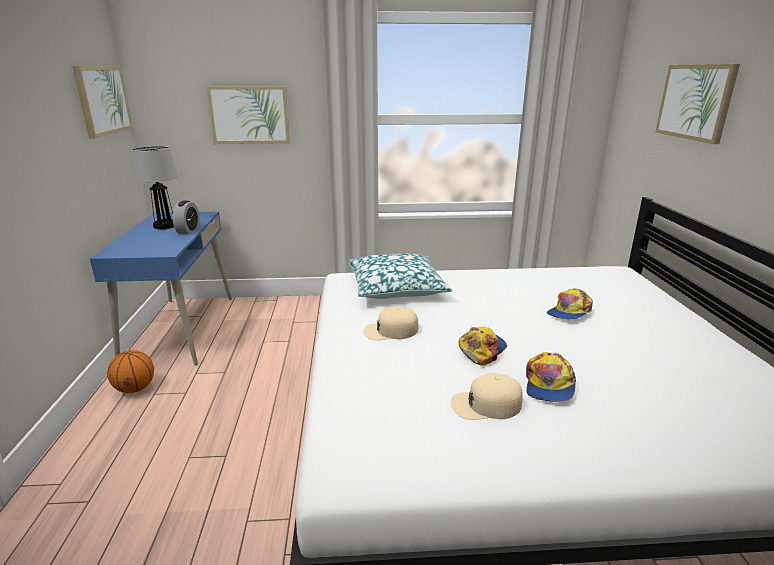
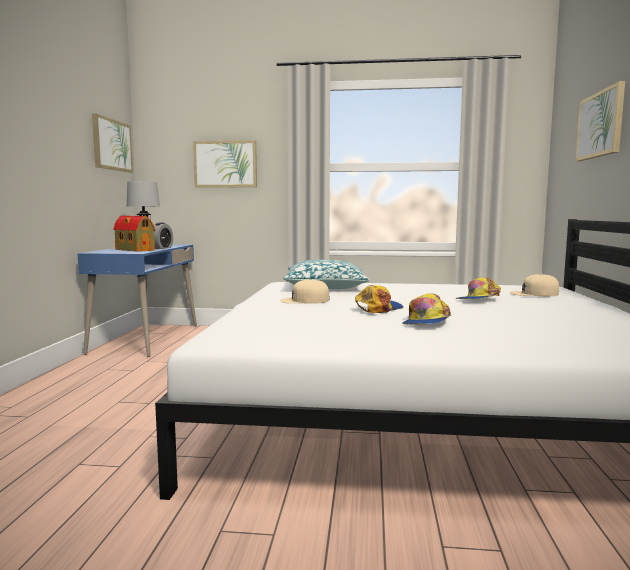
camera: 10 degrees right, 15 degrees down
(135, 389) = (93, 366): basketball -> none
(157, 240) = (134, 250): none -> toy house
(486, 404) = (361, 326): beige cap -> beige cap (534, 293)

